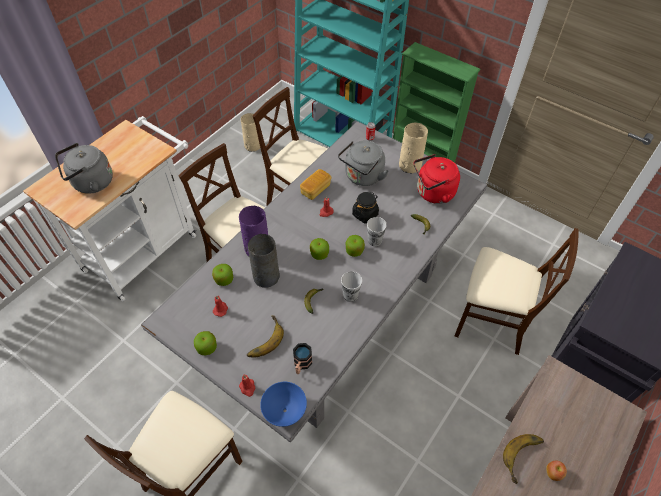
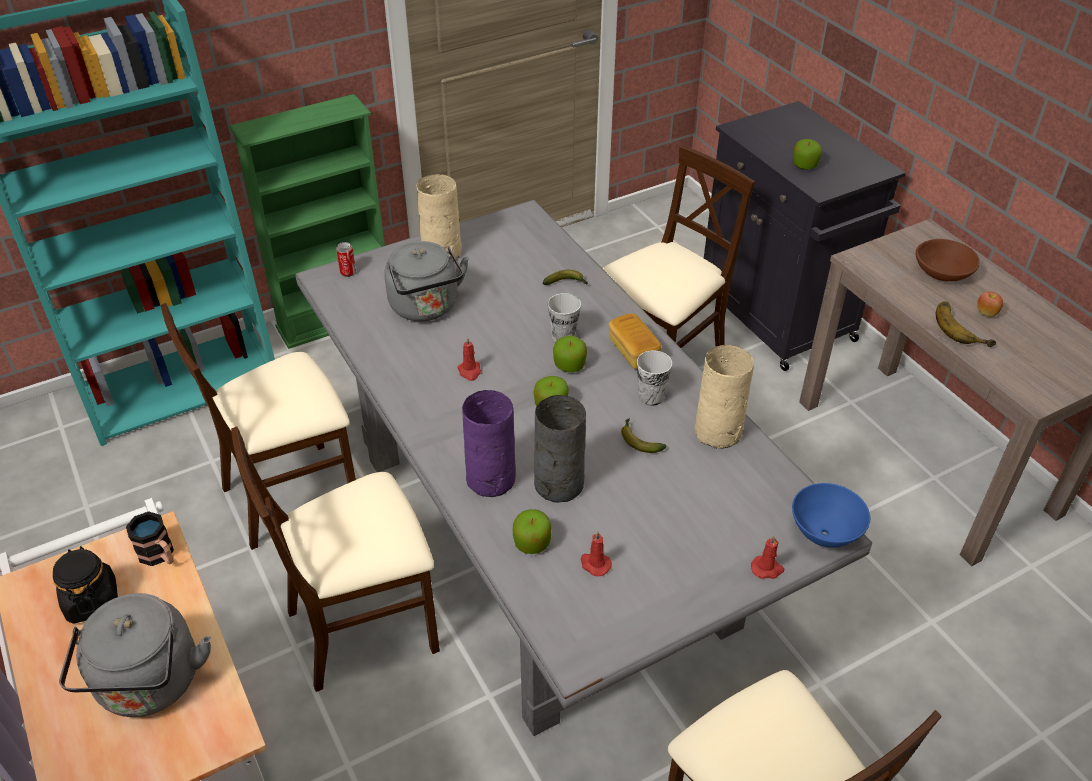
camera: 65 degrees left, 10 degrees down
(207, 347) = (666, 604): apple -> apple (804, 165)
(252, 146) = (76, 522): beige vase -> beige vase (718, 433)
(263, 339) = (682, 523): banana -> none
(301, 364) = (751, 490): mug -> mug (160, 555)
(315, 189) = (411, 368): bread -> bread (633, 351)
(365, 214) = (505, 330): black jar -> black jar (92, 601)
(433, 193) = (514, 251): red kettle -> none
(581, 433) = (942, 273): none -> brown bowl

